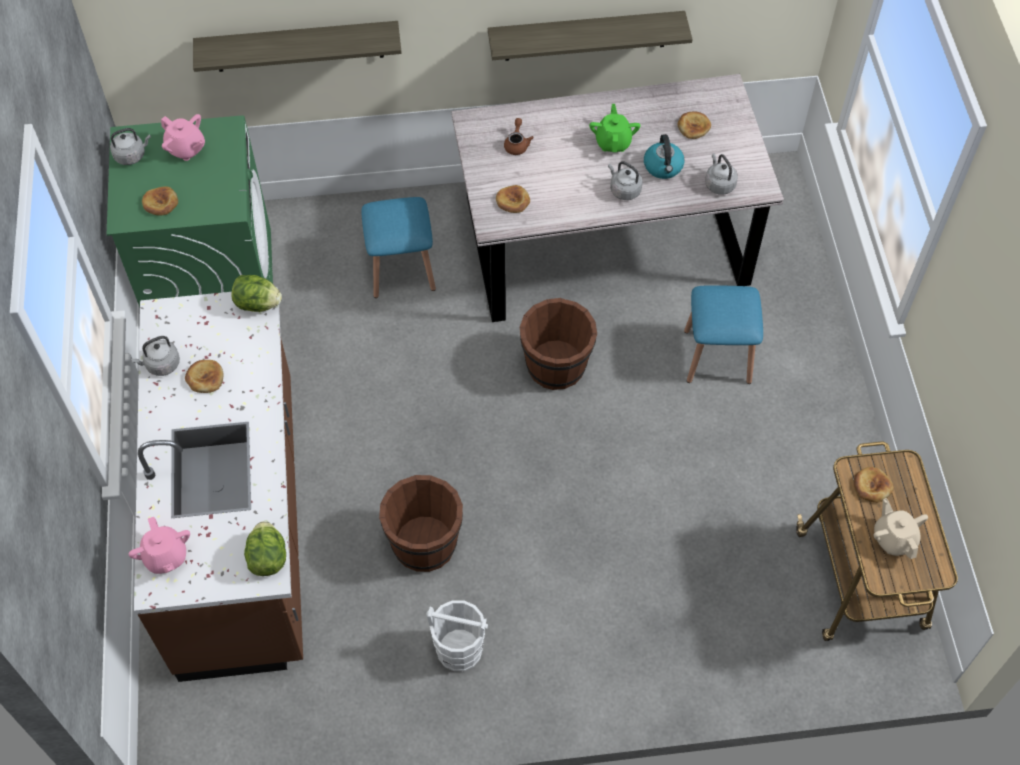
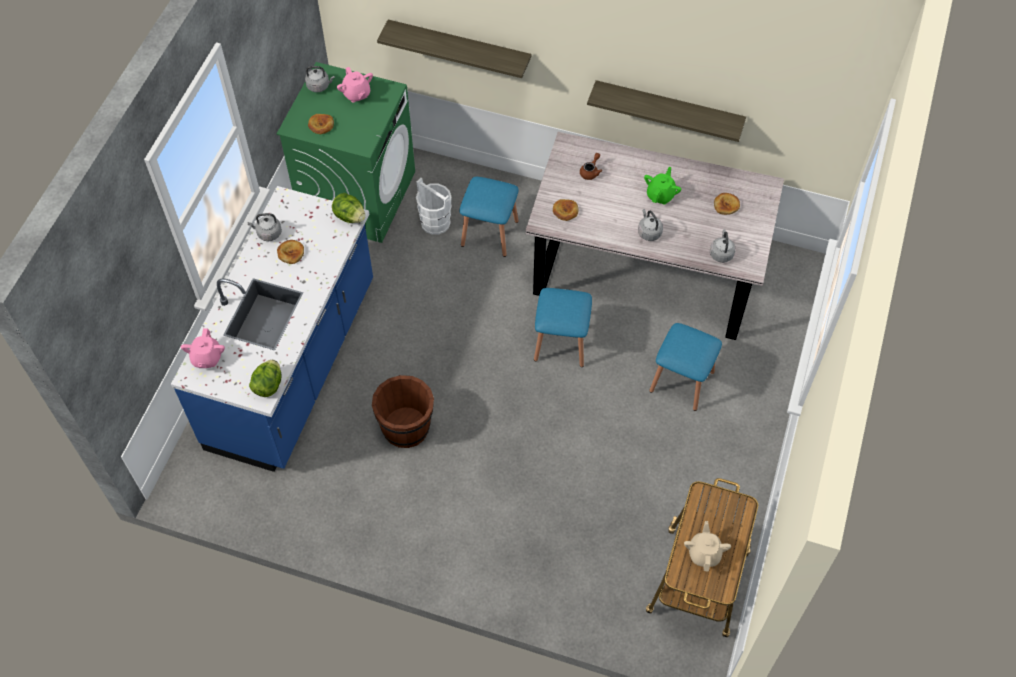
camera: 25 degrees right, 0 degrees up
(242, 525) = (294, 365): brown counter -> blue counter
(459, 649) = (391, 507): white bucket -> white bucket (435, 222)
(556, 366) = (561, 343): brown bucket -> blue stool
(663, 167) = (687, 226): kettle -> none
(871, 486) = (710, 511): bread -> none

